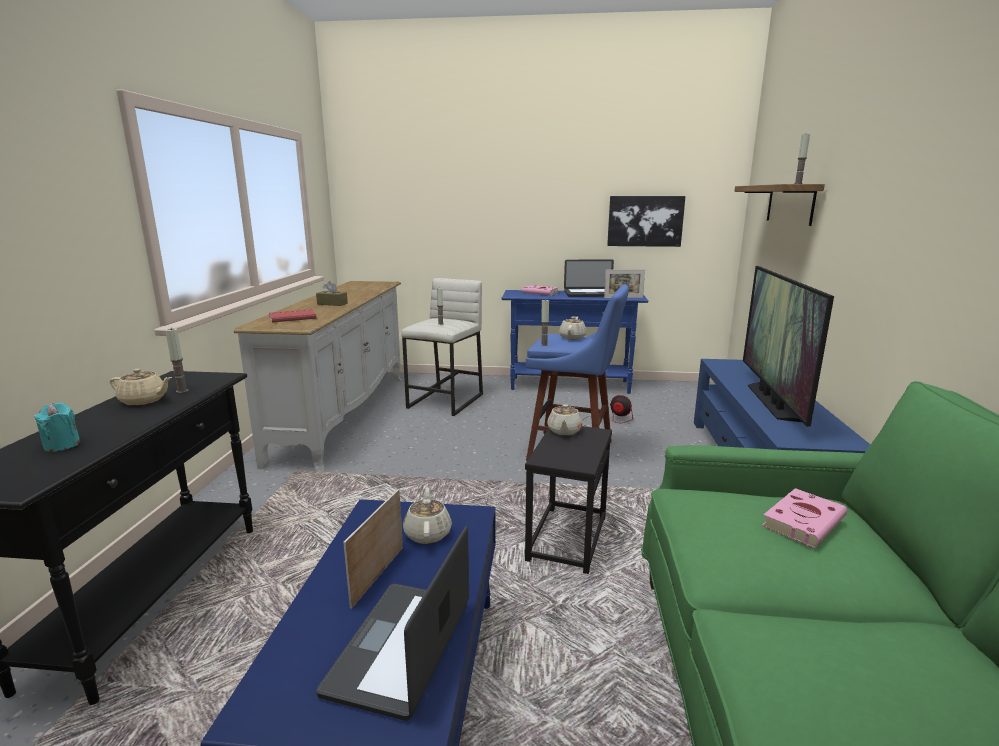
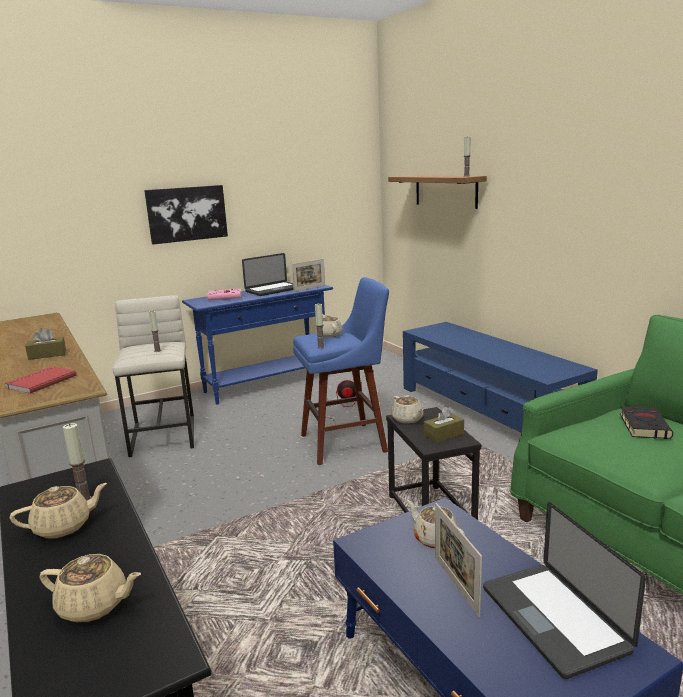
camera: 35 degrees left, 0 degrees up
(62, 445) = (94, 605): turquoise candle -> beige teapot
(573, 454) = (443, 435): none -> brown tissue box
(645, 221) = (304, 212): picture -> picture (187, 214)
(772, 401) = (497, 352): television -> none
(804, 521) = (643, 425): pink book -> black book

